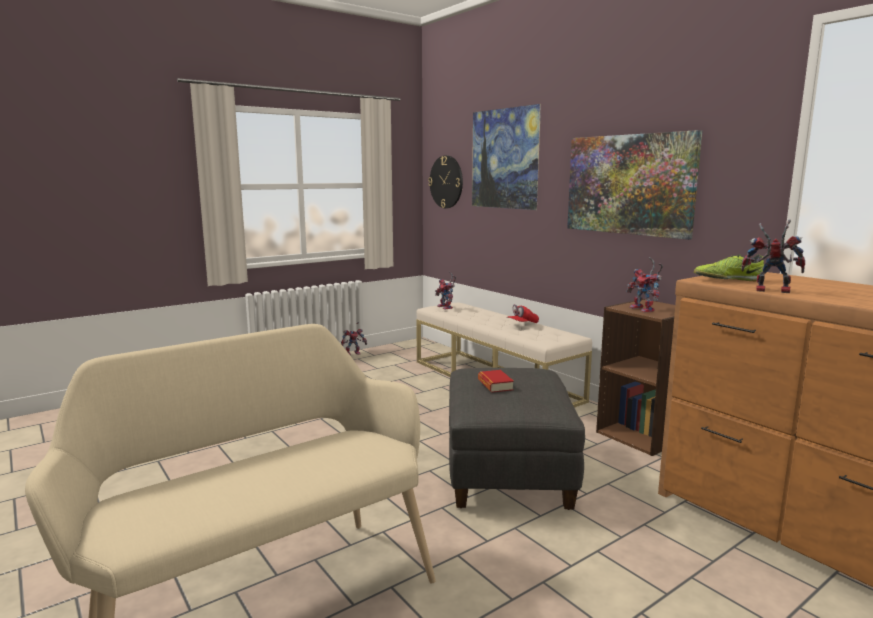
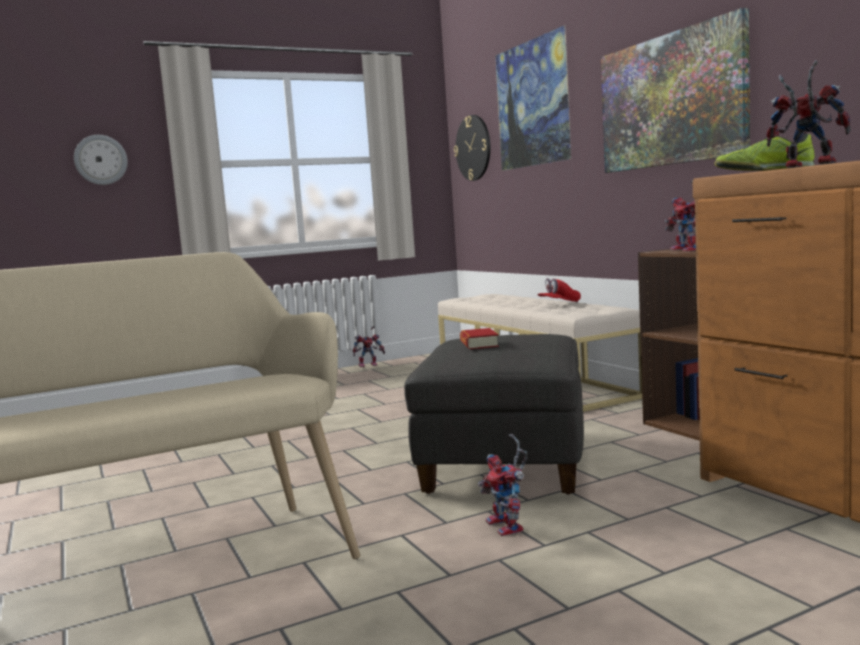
camera: 10 degrees right, 5 degrees down
(135, 181) = (100, 160): none -> wall clock
(446, 307) = (474, 297): toy robot -> toy robot (509, 527)

